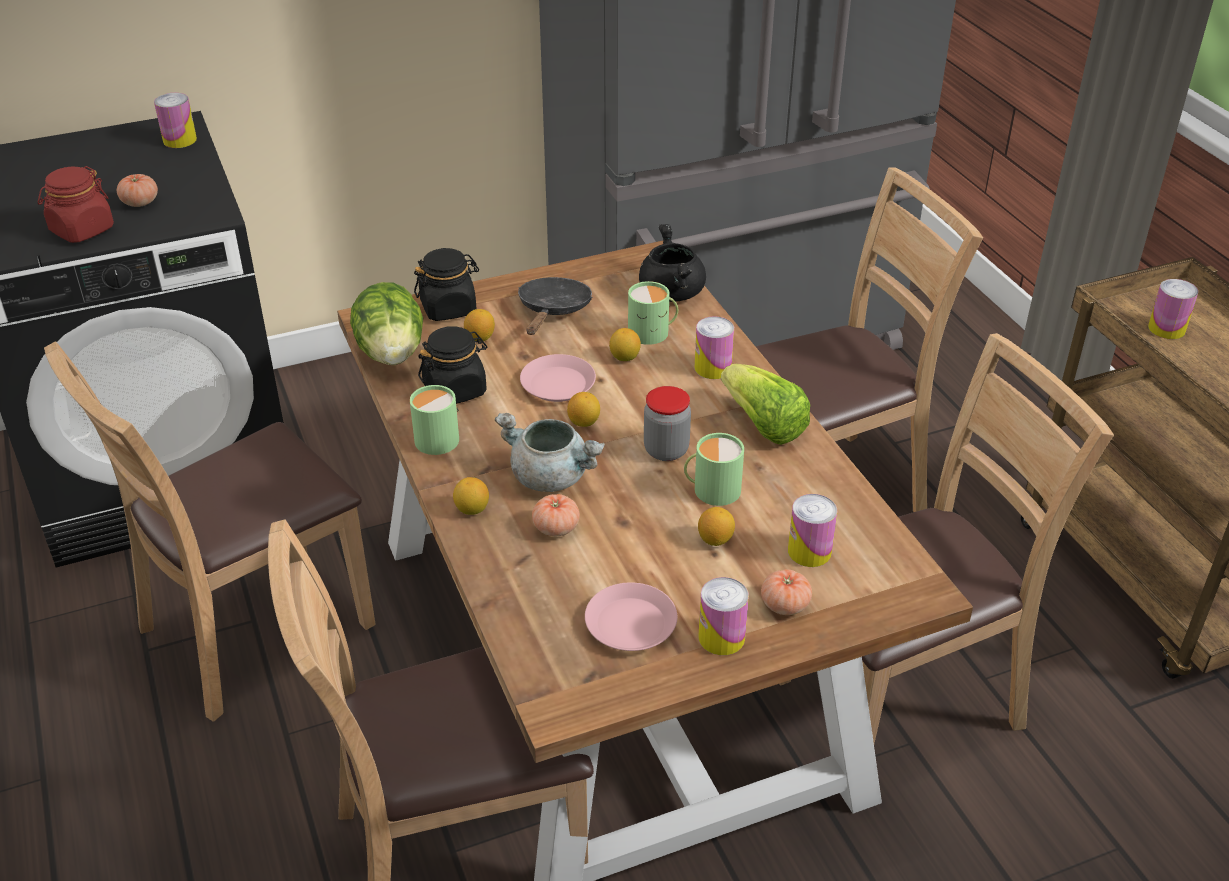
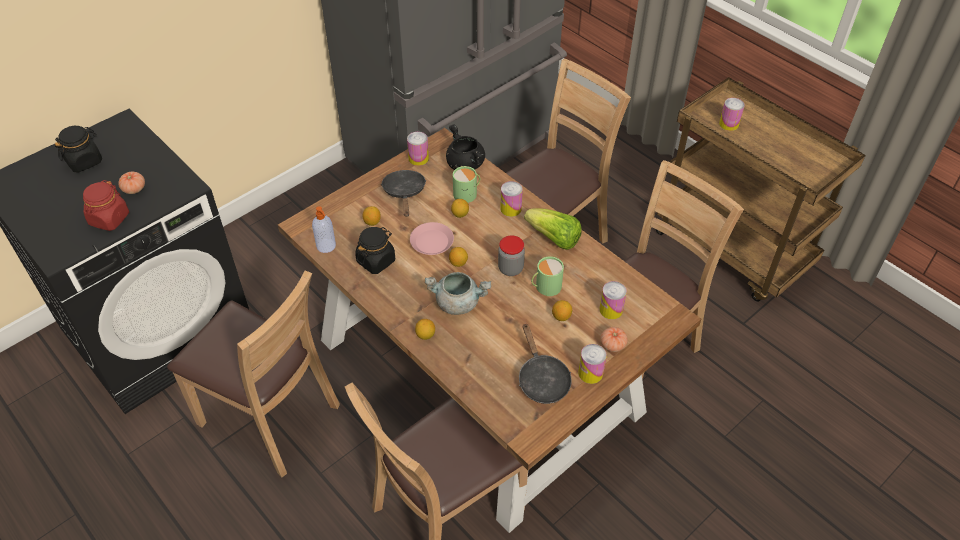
camera: 20 degrees left, 10 degrees up
(180, 140) = (130, 135): can -> can (418, 158)
(255, 630) = (269, 417): brown chair -> brown chair turned 90 degrees counterclockwise
(391, 354) = (326, 246): lettuce -> soap dispenser
(434, 437) = (380, 295): green mug -> none
(449, 308) = (343, 206): black jar -> black jar (84, 161)
(556, 527) = (476, 333): tomato -> none
(630, 624) = (542, 379): pink plate -> black frying pan

